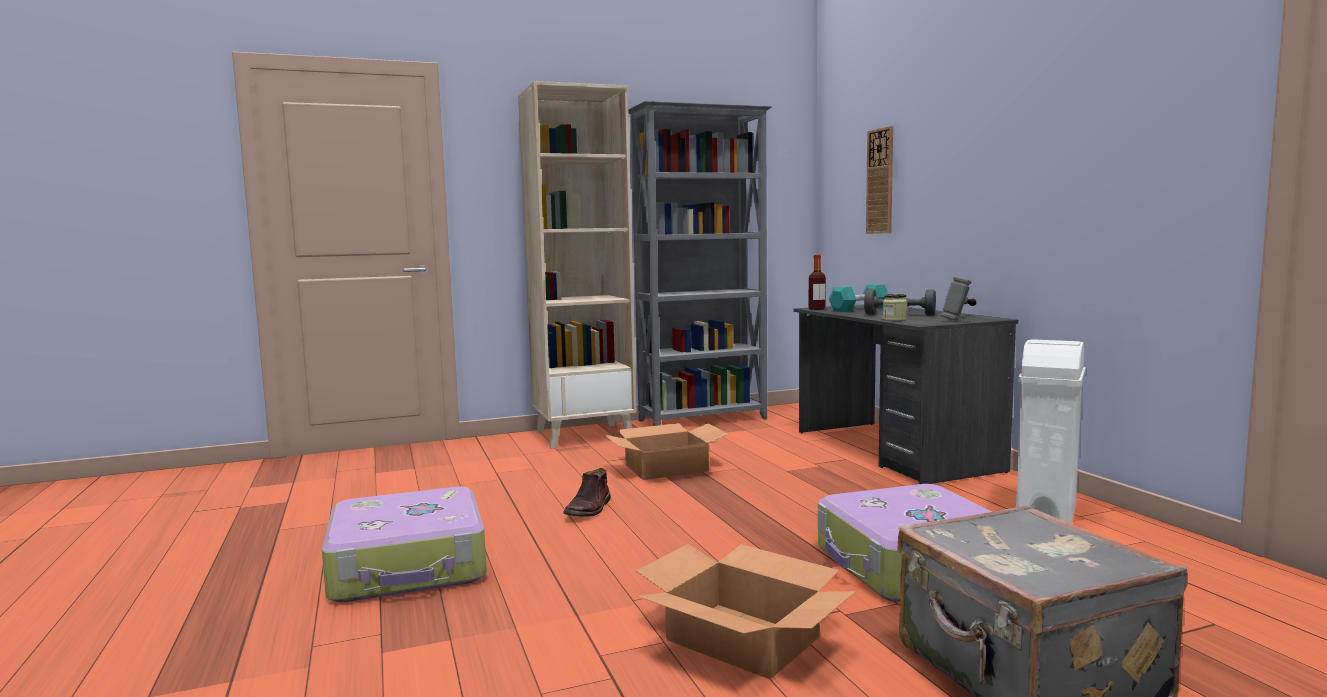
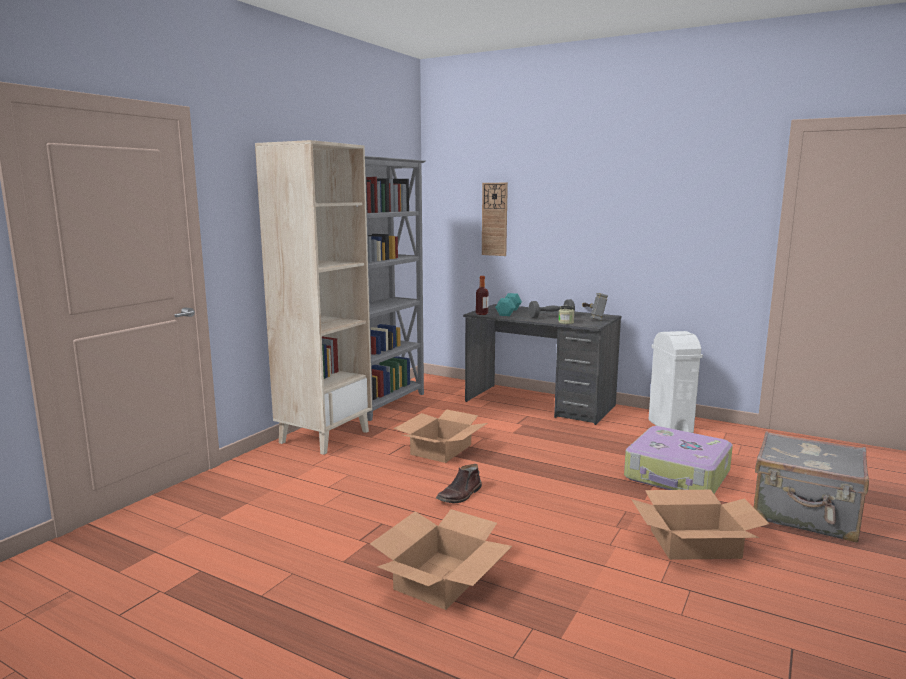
camera: 40 degrees left, 5 degrees up
(409, 566) = (441, 579): suitcase -> cardboard box
(589, 509) = (460, 495): brown boot -> brown boot turned 60 degrees clockwise

